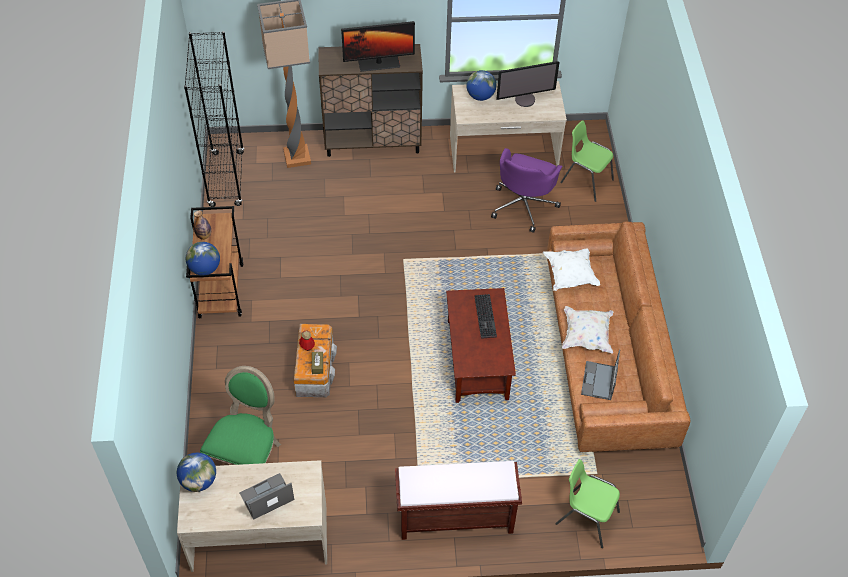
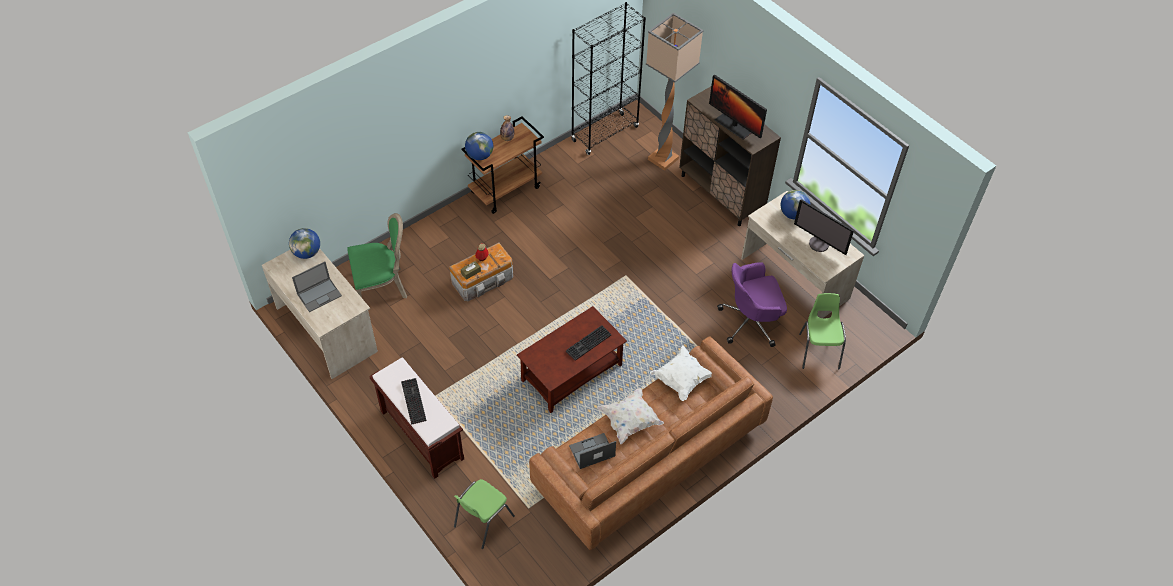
camera: 55 degrees right, 0 degrees up
(266, 497) = (319, 294): laptop -> laptop turned 120 degrees clockwise
(459, 484) = (412, 401): none -> keyboard
(586, 518) = (483, 521): green chair -> green chair turned 135 degrees counterclockwise

